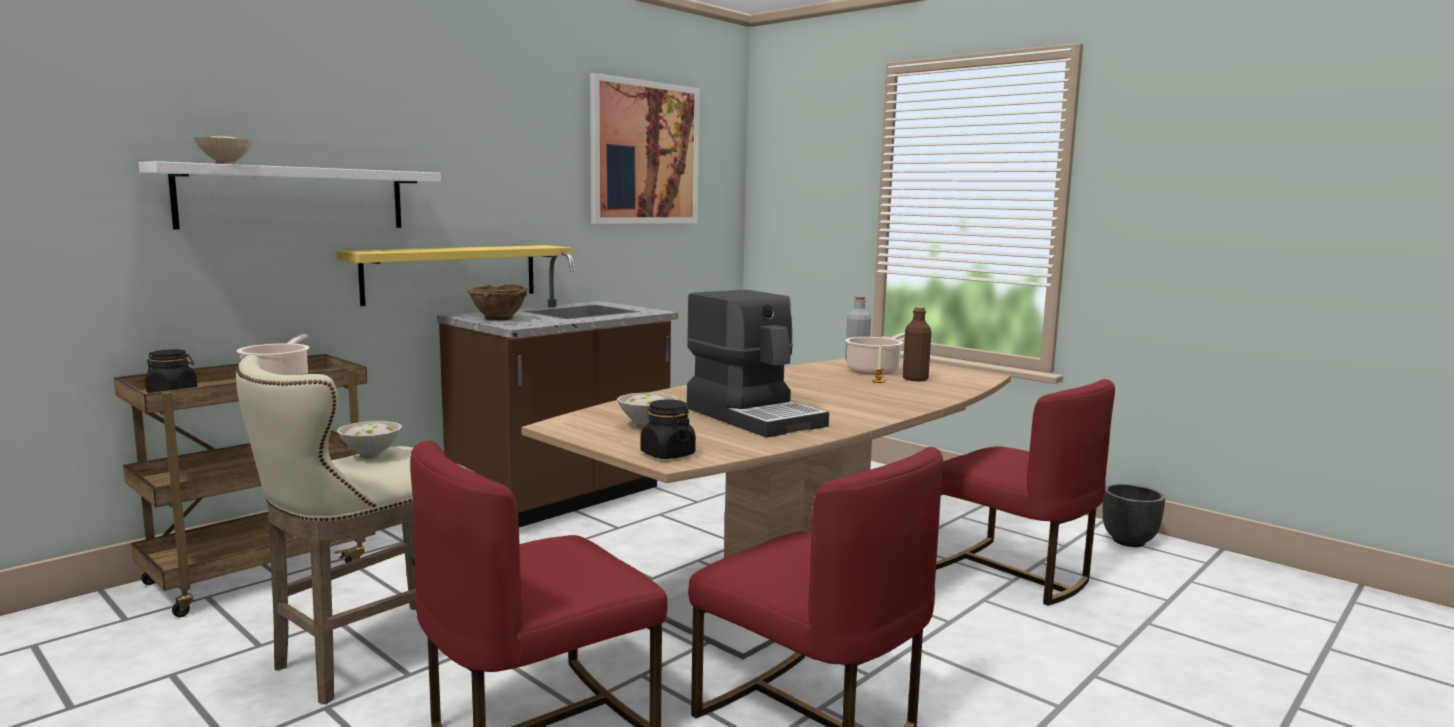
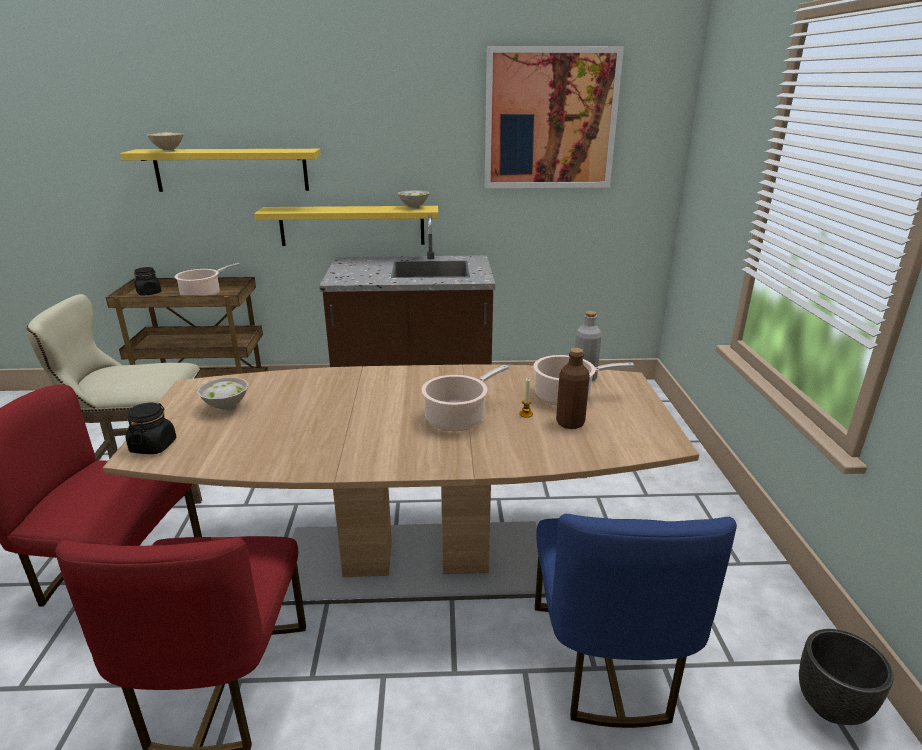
camera: 45 degrees right, 15 degrees up
(294, 198) = (231, 170): white shelf -> yellow shelf
(370, 456) = (137, 369): white bowl -> white bowl (413, 208)
(498, 319) = (350, 269): brown bowl -> none
(755, 416) = (309, 425): coffee machine -> none
(845, 391) = (458, 418): none -> cooking pot
(1011, 573) = (606, 660): red chair -> blue chair

